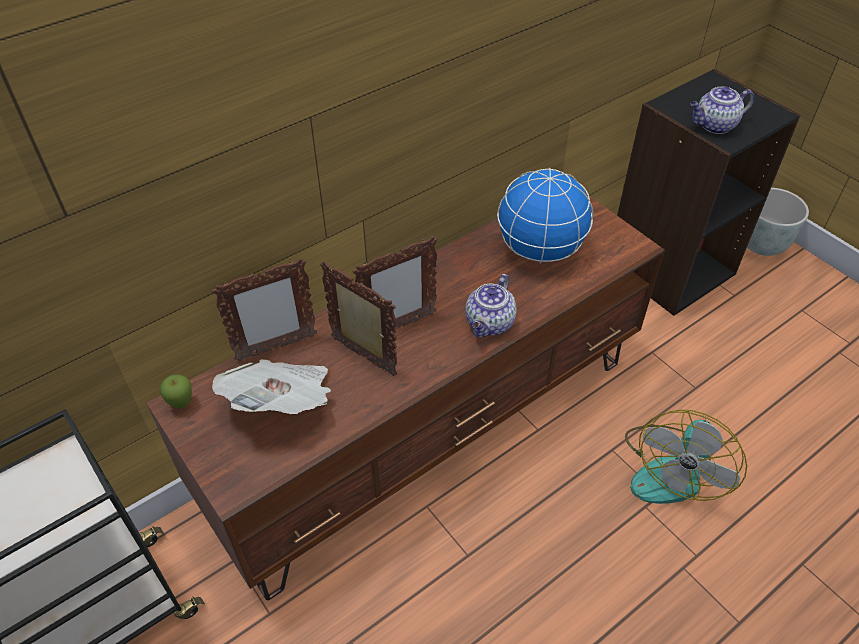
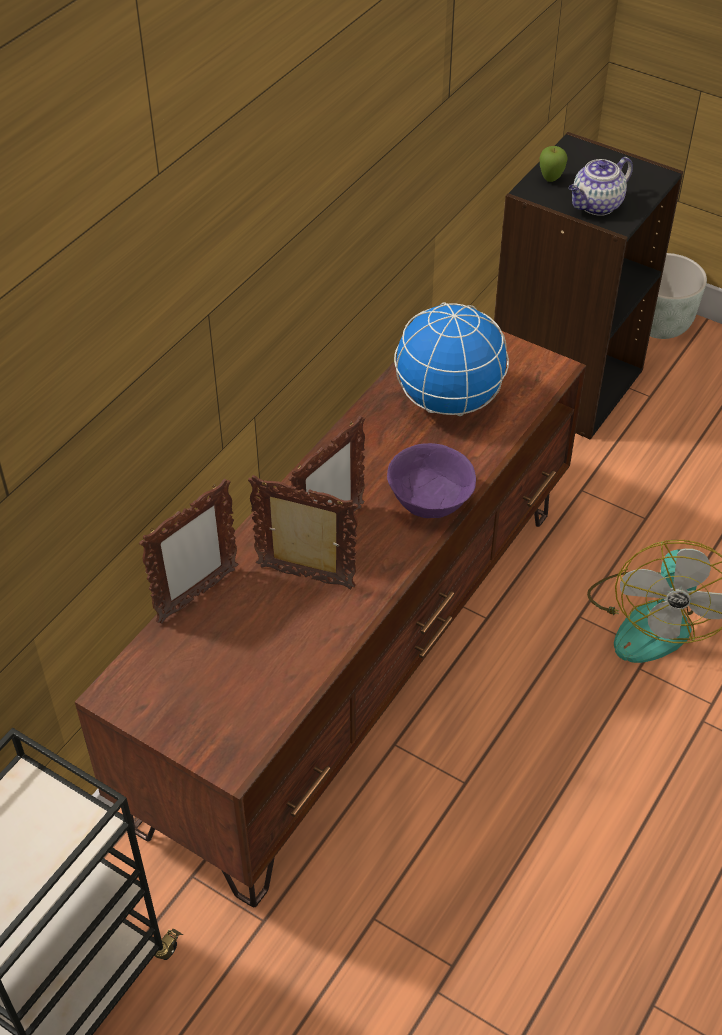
camera: 20 degrees left, 0 degrees up
(182, 404) = (120, 691): apple -> apple (550, 180)
(282, 403) = (239, 654): newspaper -> none
(489, 324) = (431, 501): teapot -> purple bowl

